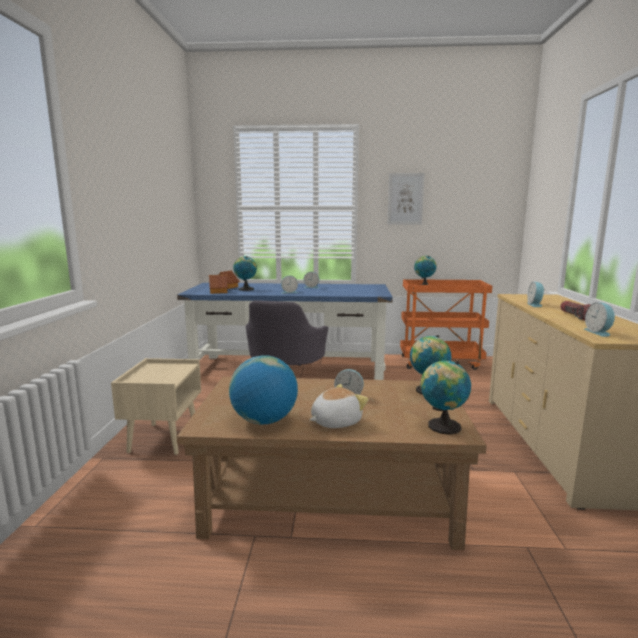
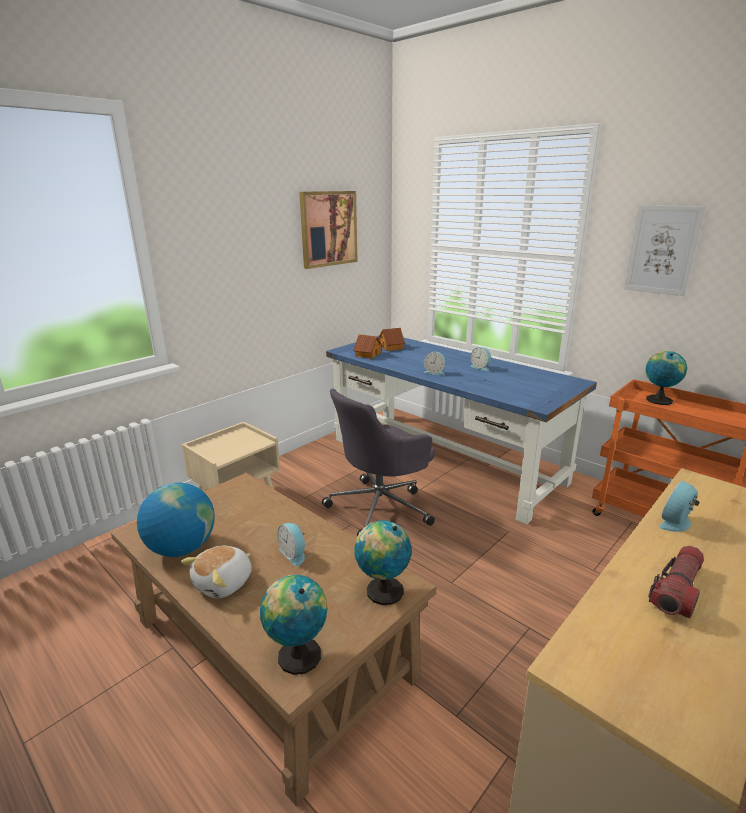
camera: 40 degrees right, 10 degrees up
(166, 187) = (328, 229): none -> picture
(245, 289) = (402, 355): globe -> none
(335, 422) = (224, 583): plush toy -> plush toy turned 120 degrees clockwise
(599, 332) = (606, 649): alarm clock -> none

